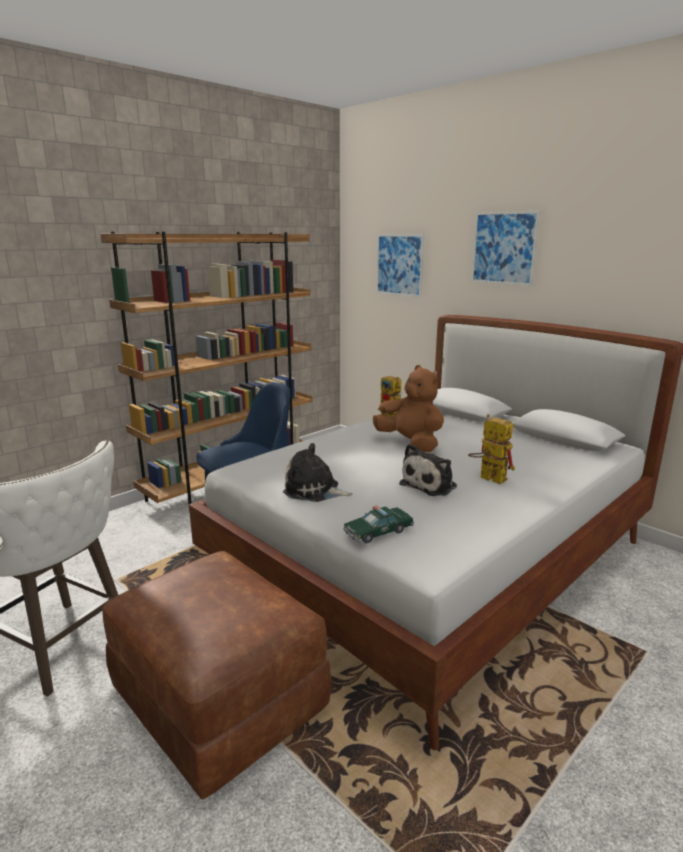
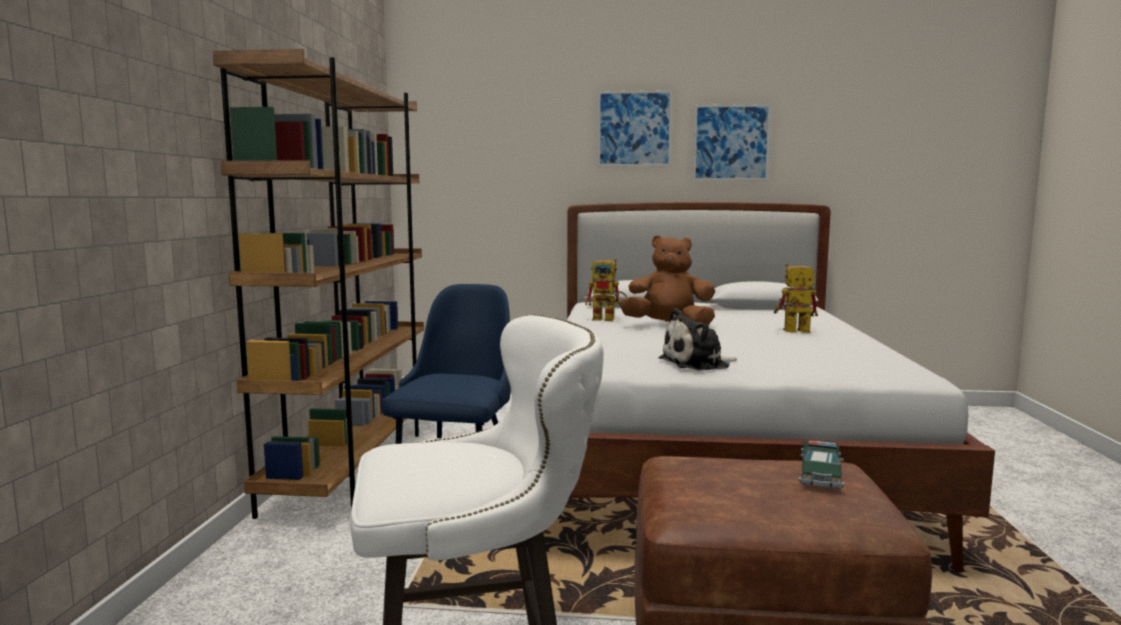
camera: 40 degrees left, 10 degrees down
(378, 532) = (832, 370): toy car -> toy car (820, 475)
(399, 265) = (493, 152): picture -> picture (731, 142)
(431, 485) = (767, 343): plush toy -> none

